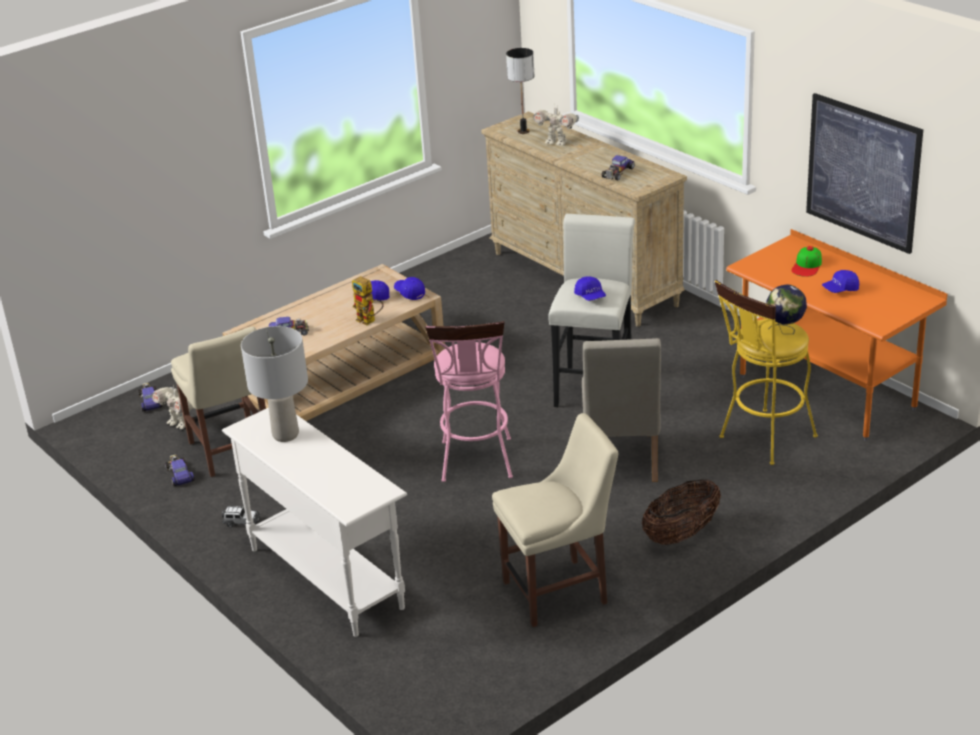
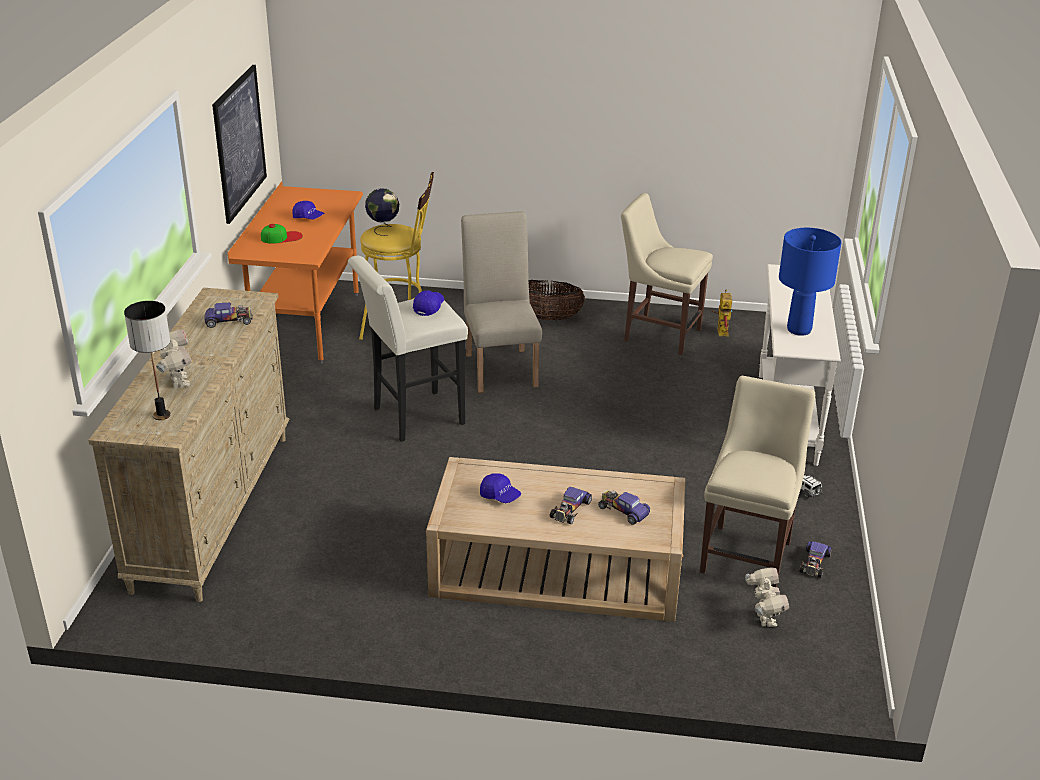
camera: 135 degrees left, 0 degrees up
(150, 401) = (767, 670): toy car -> toy car (570, 509)
(286, 434) = (798, 330): grey table lamp -> blue table lamp
(369, 321) = (543, 472): toy robot -> toy robot (720, 330)
(409, 293) = (465, 477): blue cap -> none
(477, 464) = (584, 422): pink stool -> none
(620, 463) = (501, 366): beige chair -> beige chair turned 60 degrees counterclockwise

